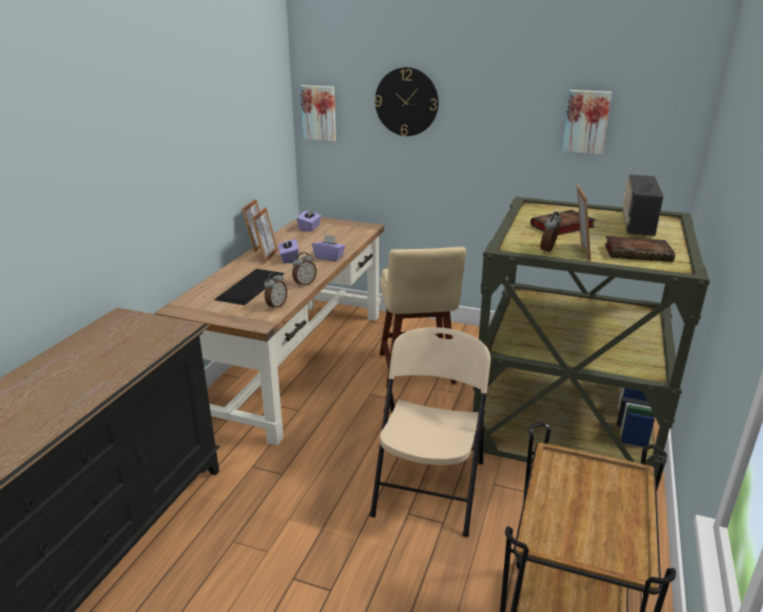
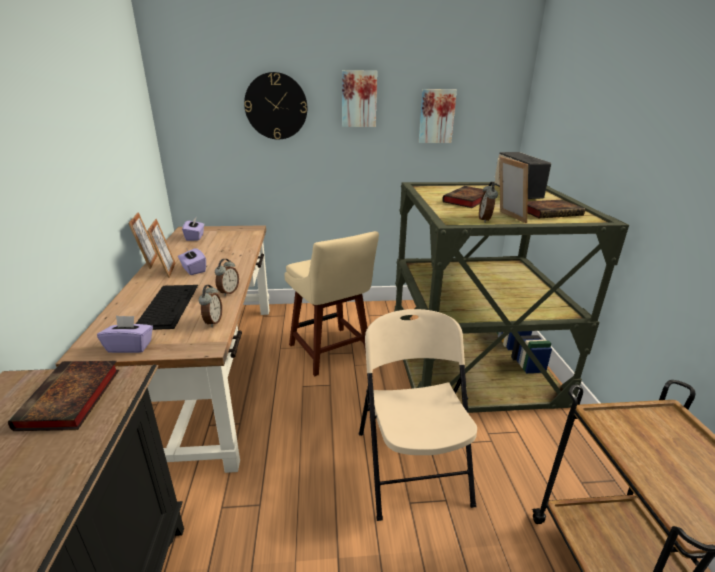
camera: 25 degrees left, 0 degrees up
(146, 333) = (70, 400): none -> book
(319, 113) = (185, 122): picture -> picture (358, 99)
(329, 257) = (235, 261): purple tissue box -> purple tissue box (130, 346)

